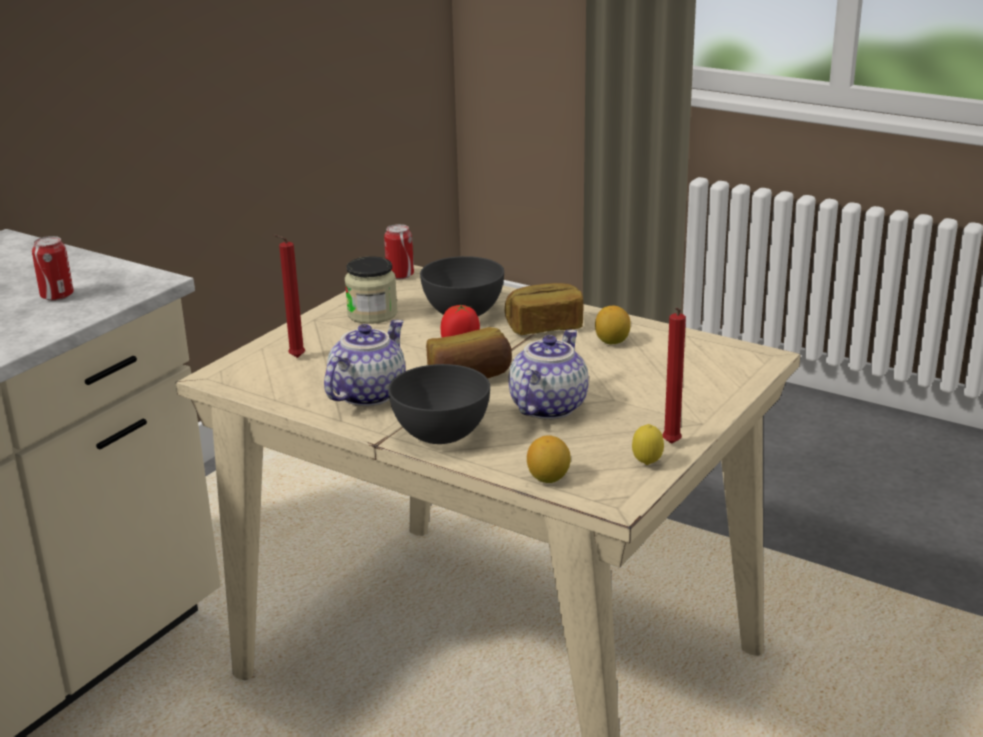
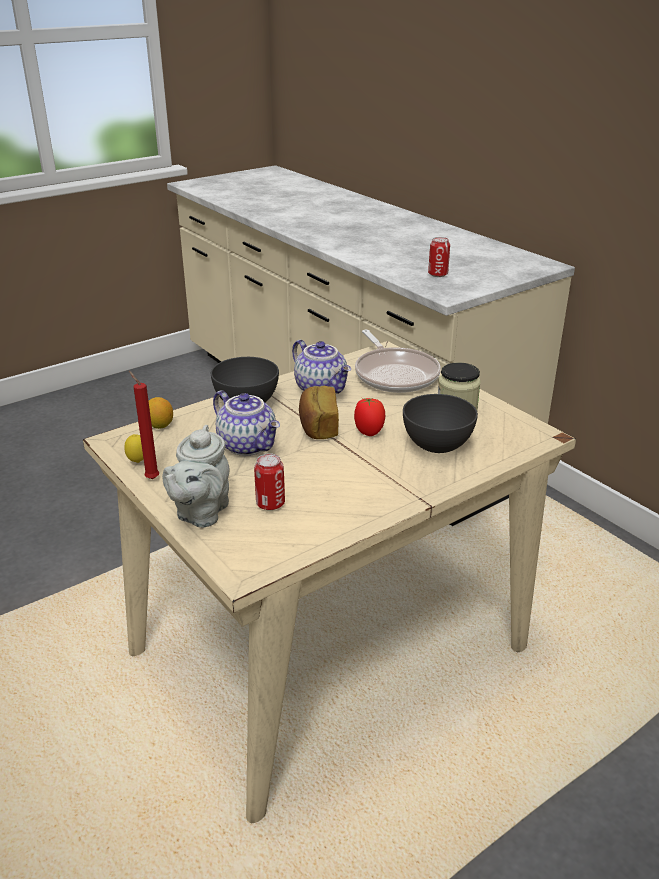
camera: 110 degrees right, 5 degrees up
(294, 358) = (395, 374): red candle -> frying pan
(400, 275) = (537, 432): can -> can (270, 504)
(544, 327) = (385, 475): bread -> none
(612, 342) = (333, 500): lemon -> none
(702, 398) = (200, 513): none -> grey teapot

